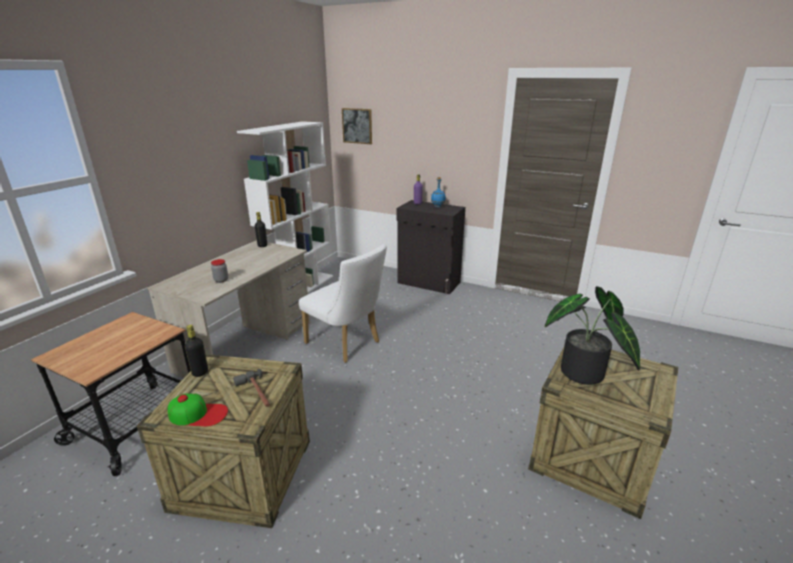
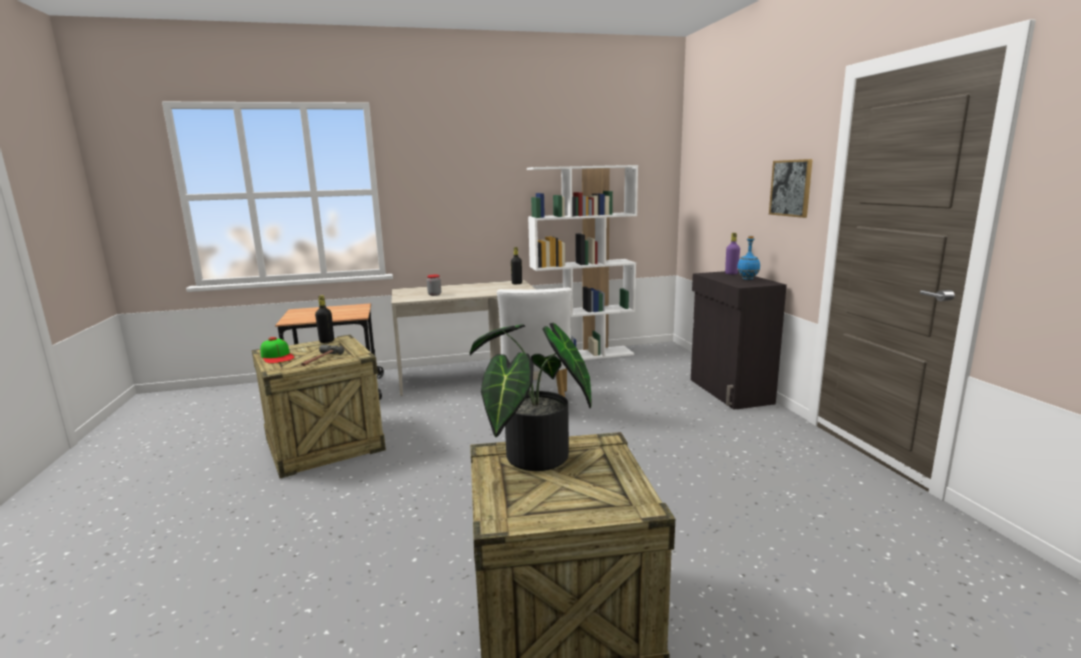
camera: 50 degrees right, 10 degrees down
(357, 126) = (699, 173): picture -> picture (791, 188)

